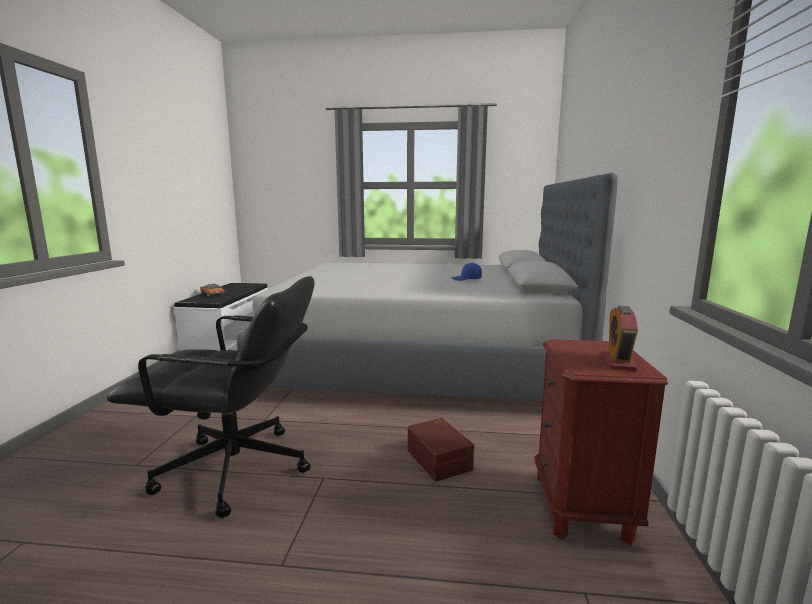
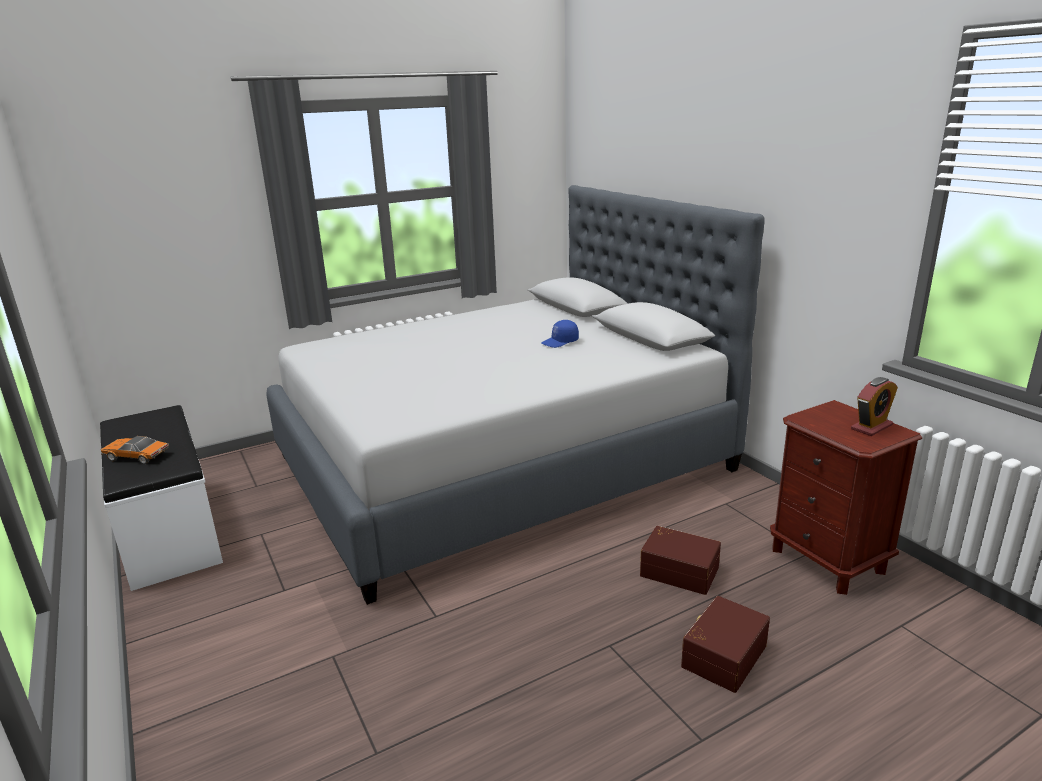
camera: 35 degrees left, 10 degrees up
(236, 470) = (510, 688): black office chair -> none
(384, 523) = (722, 655): none -> brown storage box
(618, 362) = (871, 427): alarm clock -> alarm clock turned 105 degrees counterclockwise

